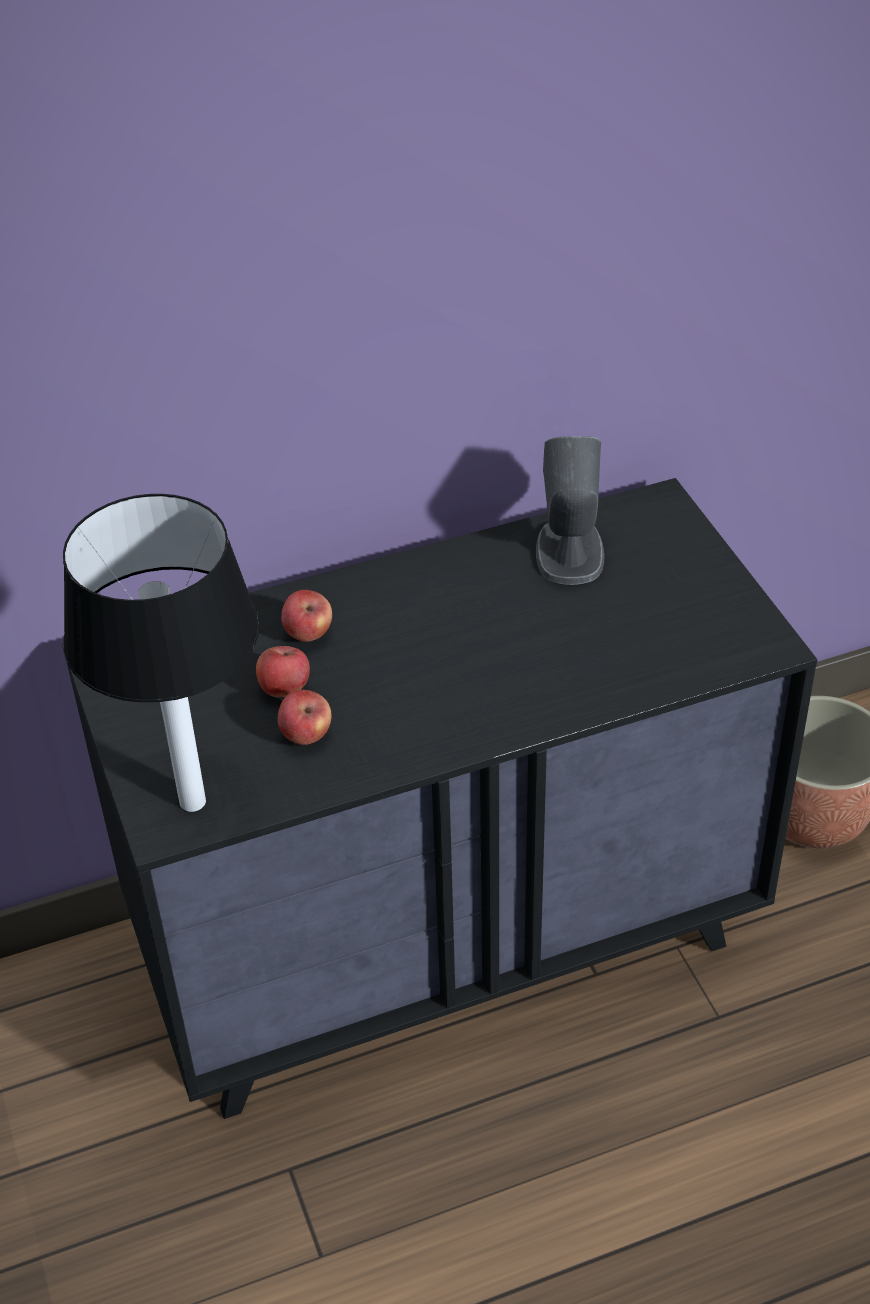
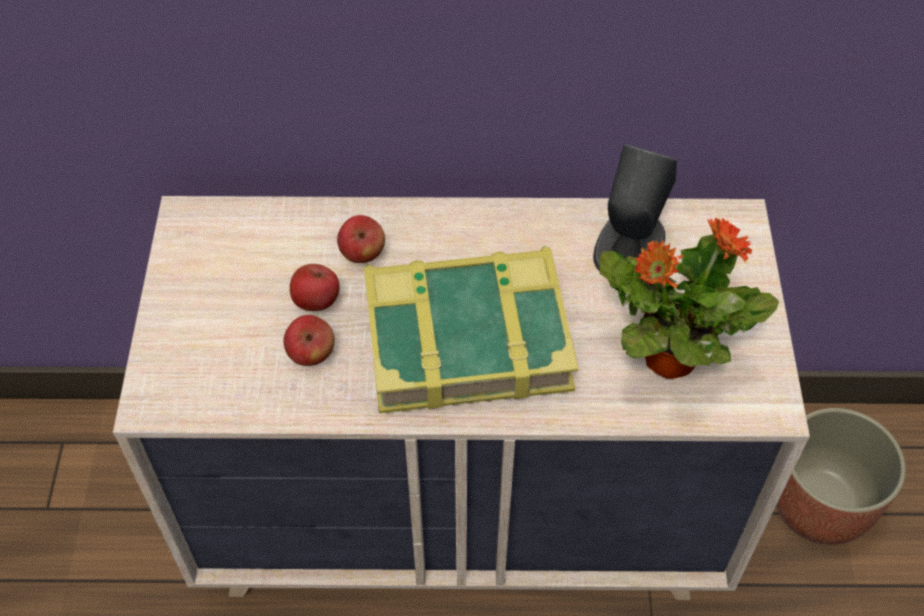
camera: 20 degrees right, 10 degrees up
(192, 800) = (188, 384): table lamp -> none
(447, 942) = (464, 509): black dresser -> beige dresser
(454, 674) = (466, 336): none -> book
(655, 634) = (667, 357): none -> potted plant

